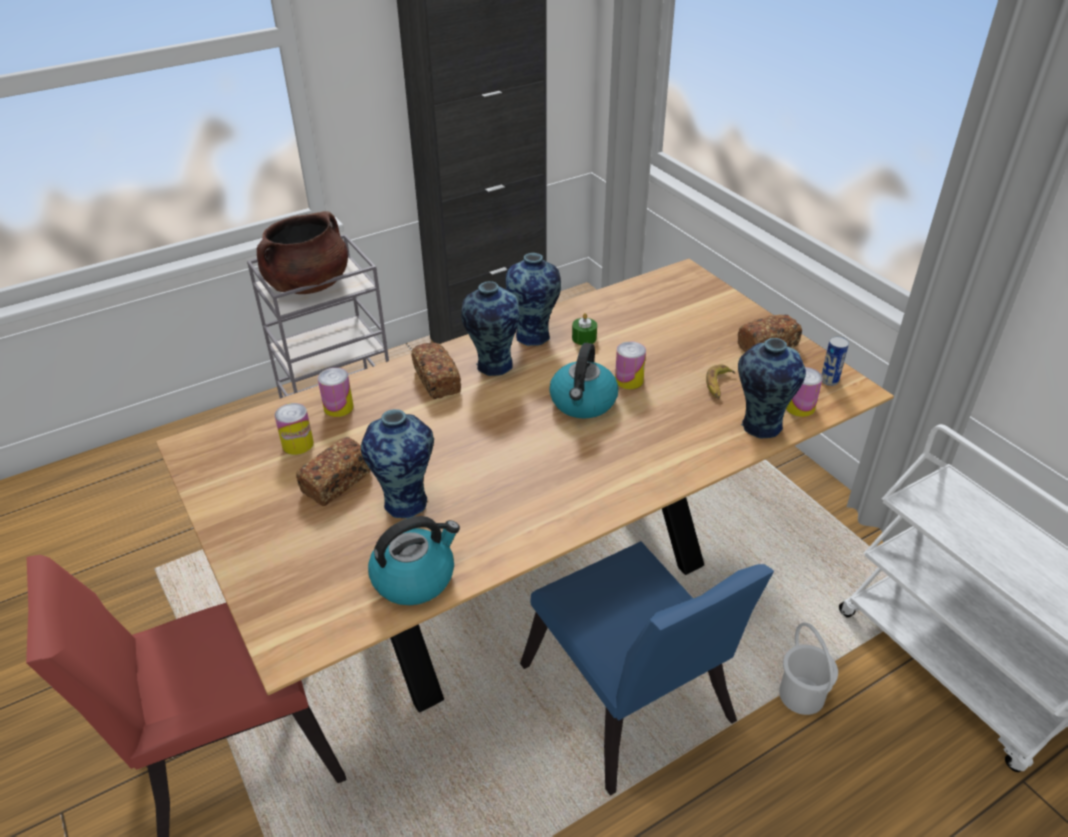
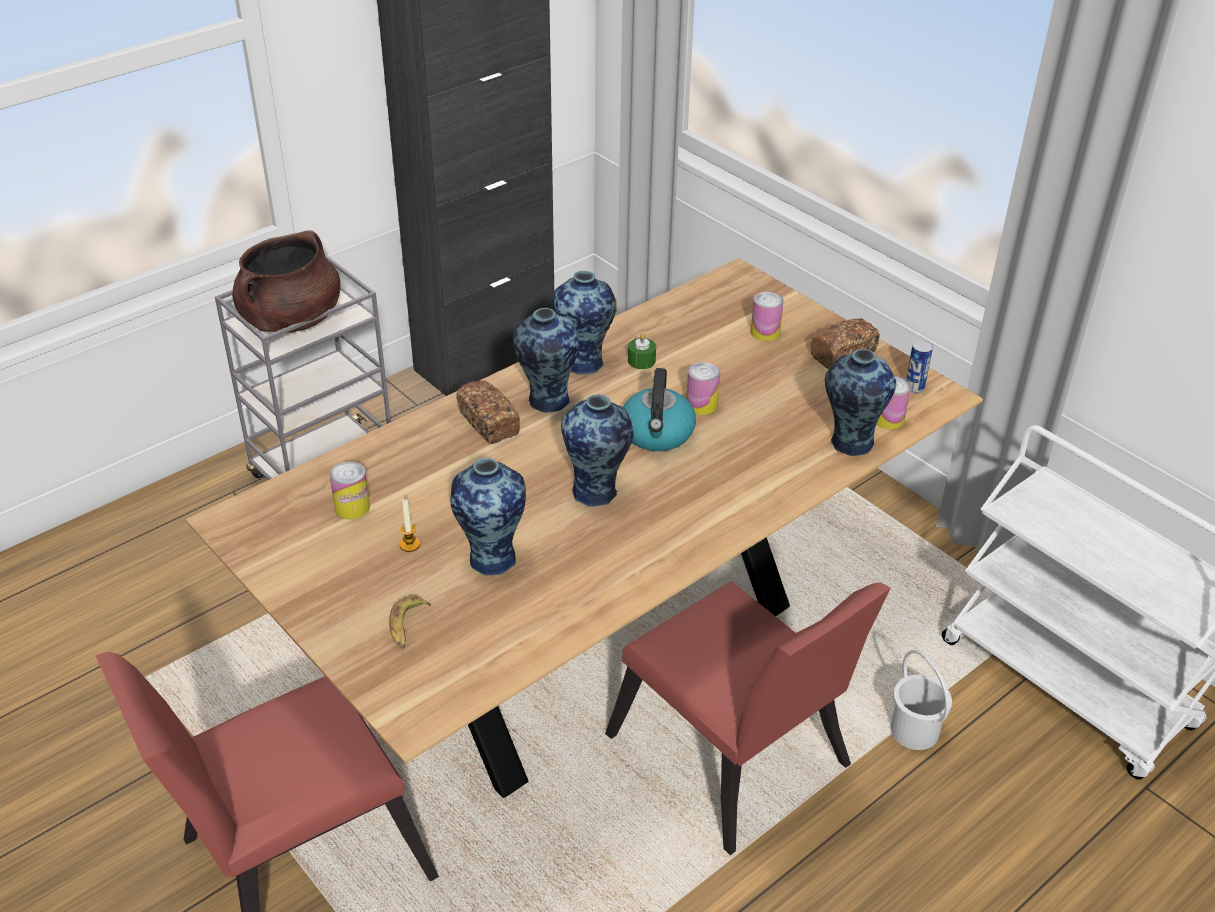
camera: 10 degrees left, 0 degrees up
(336, 482) = (409, 544): bread -> candle
(338, 407) = (385, 463): can -> can (765, 332)
(414, 577) = (524, 633): kettle -> none
(516, 449) = (597, 491): none -> vase
(630, 705) = (734, 762): blue chair -> red chair
(718, 385) = (799, 403): banana -> banana (407, 626)

